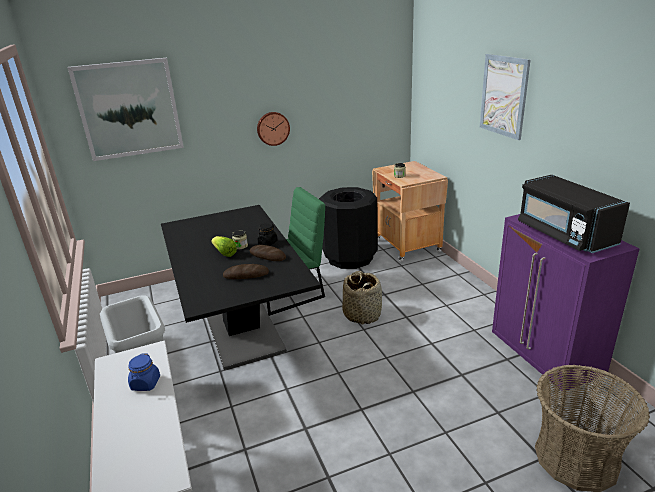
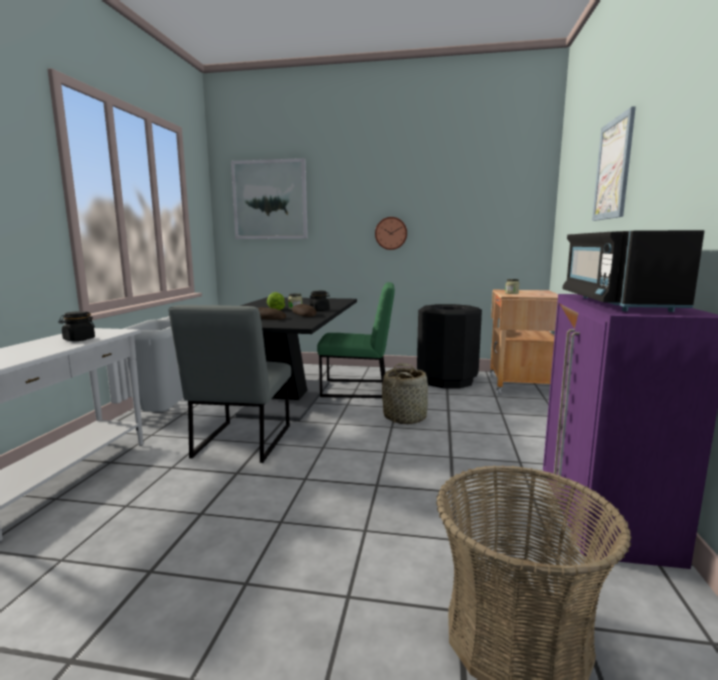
camera: 30 degrees right, 15 degrees down
(145, 384) = (79, 339): blue jar -> black jar
(267, 396) = (241, 442): none -> grey chair

